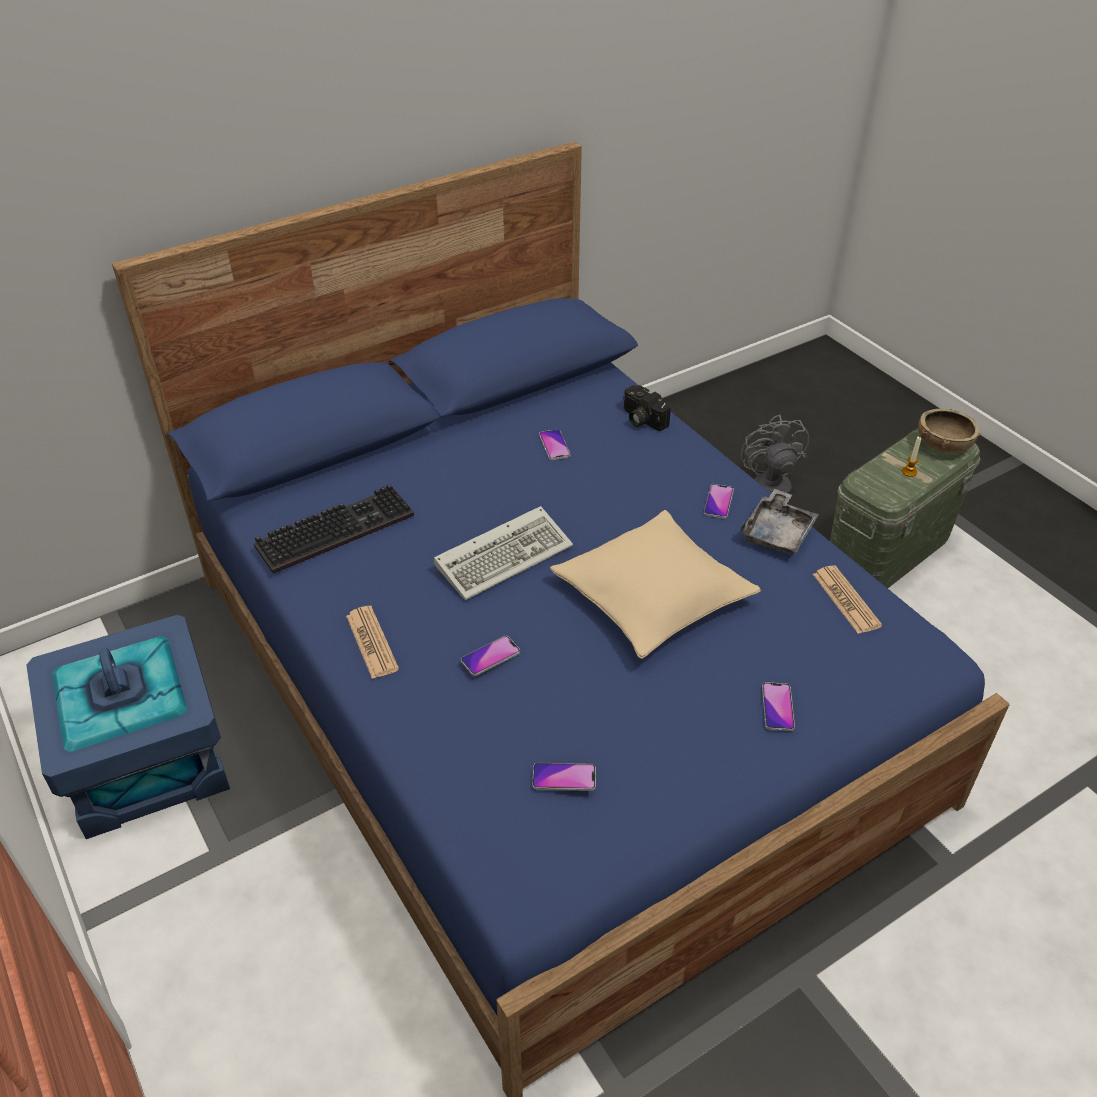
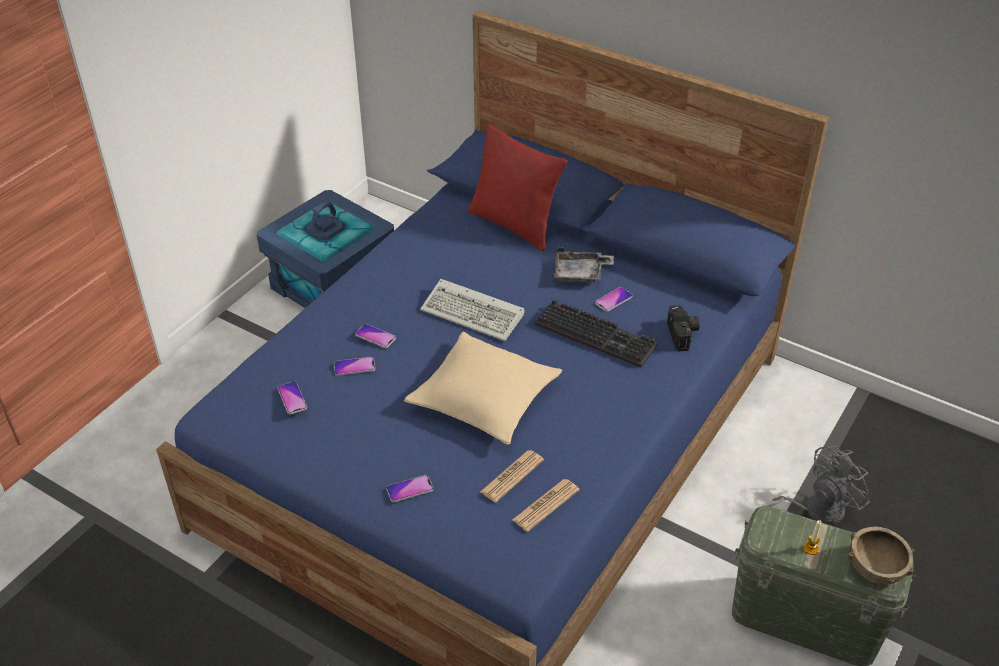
camera: 65 degrees right, 0 degrees up
(336, 528) = (453, 234): keyboard -> keyboard (598, 334)
(363, 474) = (513, 225): none -> red pillow
(372, 642) = (363, 286): newspaper -> newspaper (512, 476)
(641, 419) = (683, 335): camera -> camera turned 150 degrees clockwise
(718, 502) = (612, 405): phone -> phone (354, 367)
(778, 532) = (599, 448): grey tray -> grey tray (580, 273)

